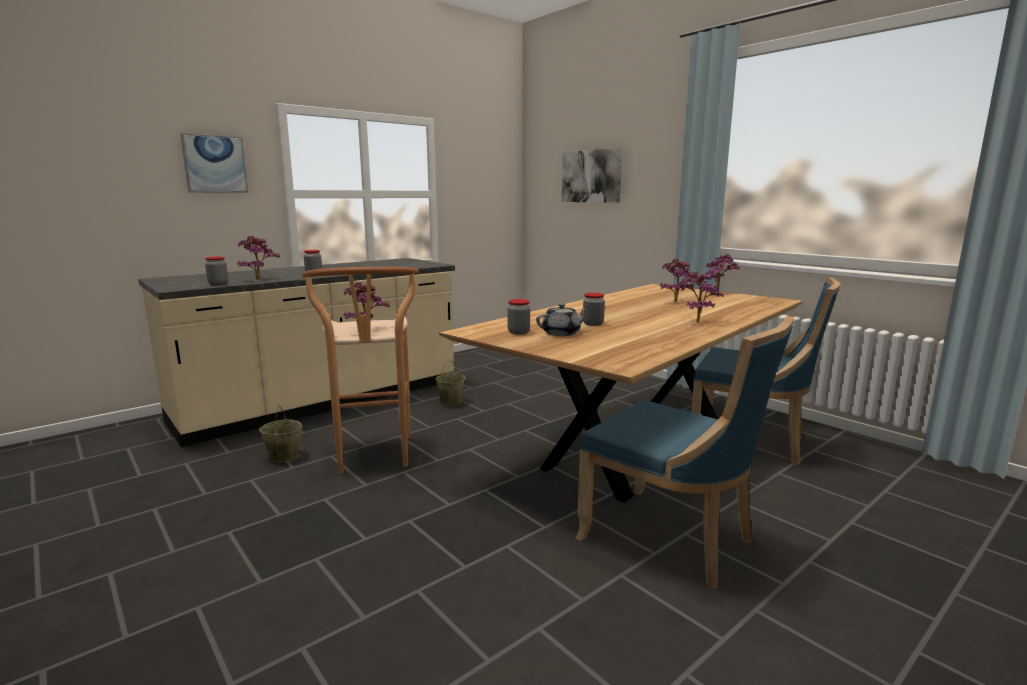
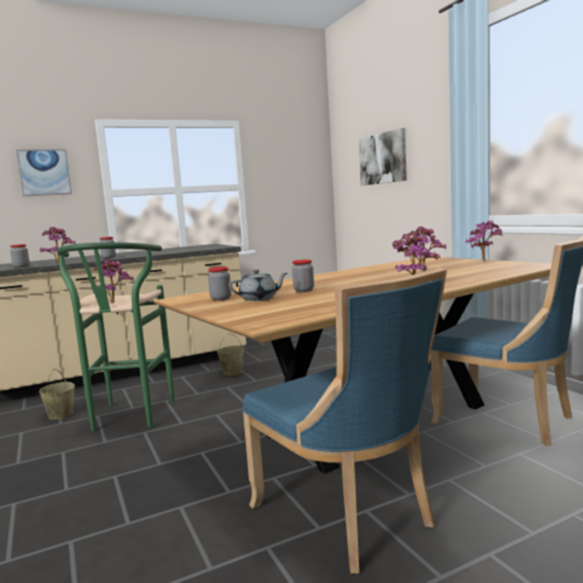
camera: 15 degrees right, 5 degrees down
(373, 458) = (129, 419): brown stool -> green stool

